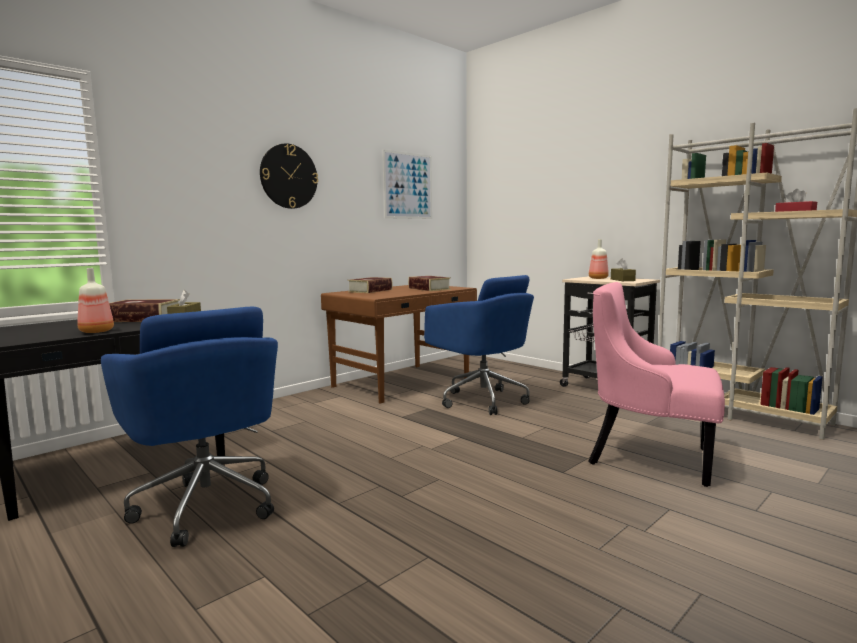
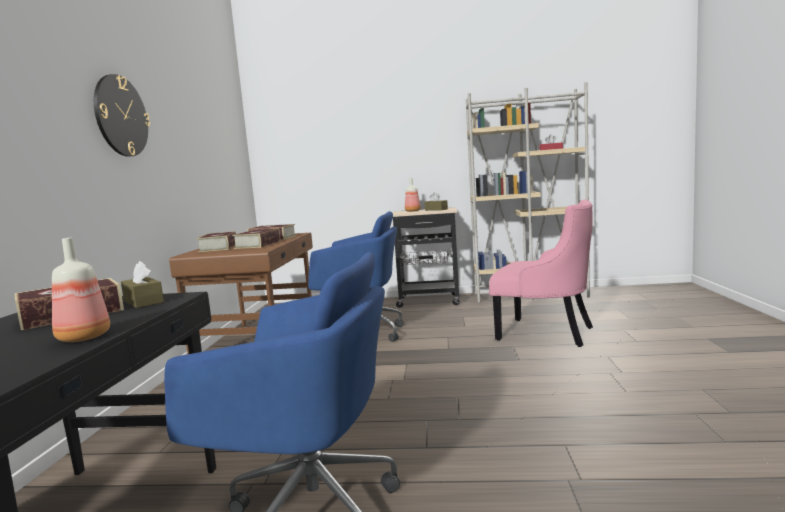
camera: 40 degrees left, 0 degrees up
(396, 292) = (258, 245): none -> book
(408, 186) = (212, 133): picture -> none
(652, 458) = (543, 333): pink chair -> pink chair turned 135 degrees counterclockwise

